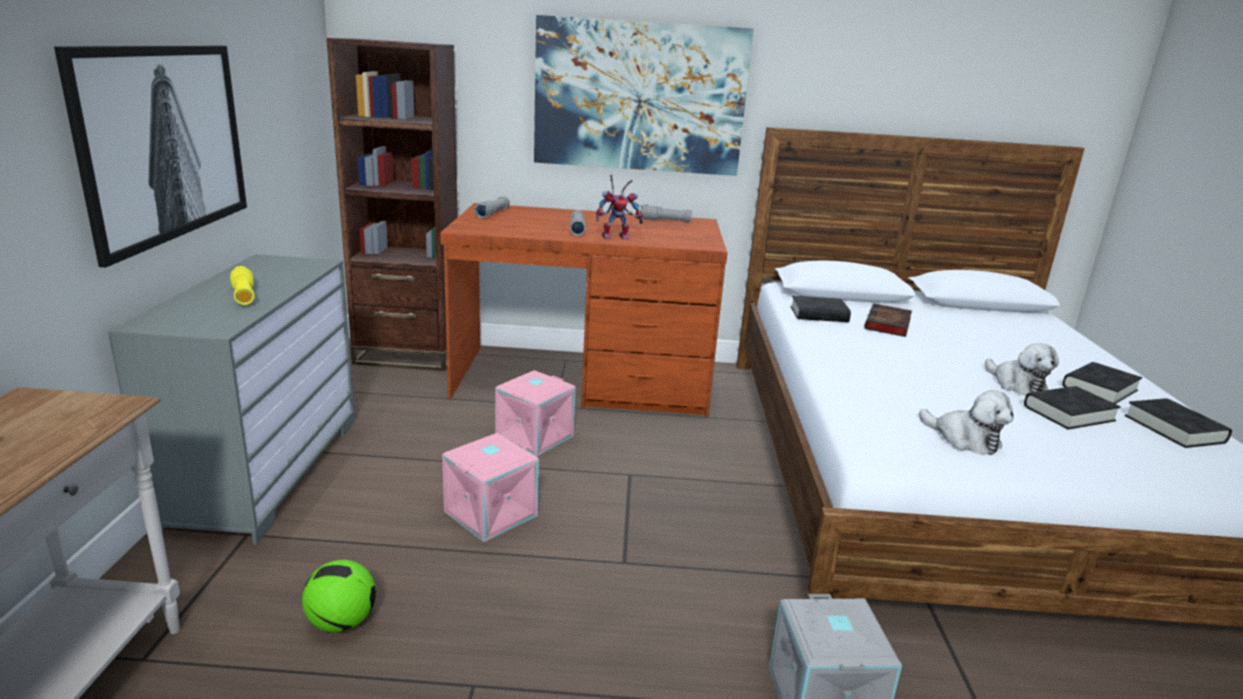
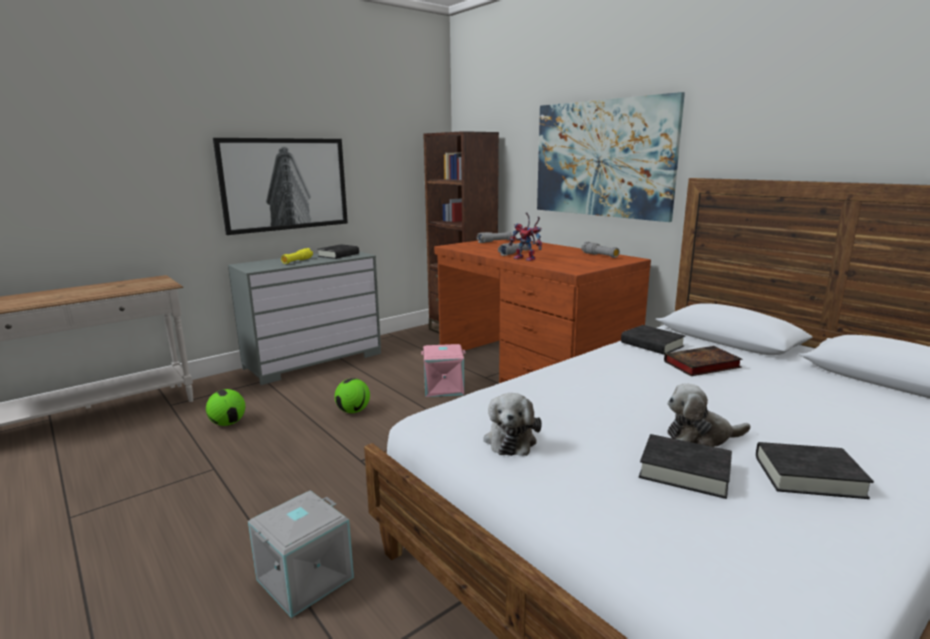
camera: 50 degrees right, 5 degrees down
(490, 513) = (353, 411): pink storage box -> football
(1016, 384) = (701, 437): plush toy -> plush toy turned 60 degrees clockwise
(1174, 429) = (794, 538): black book -> black book (338, 255)

